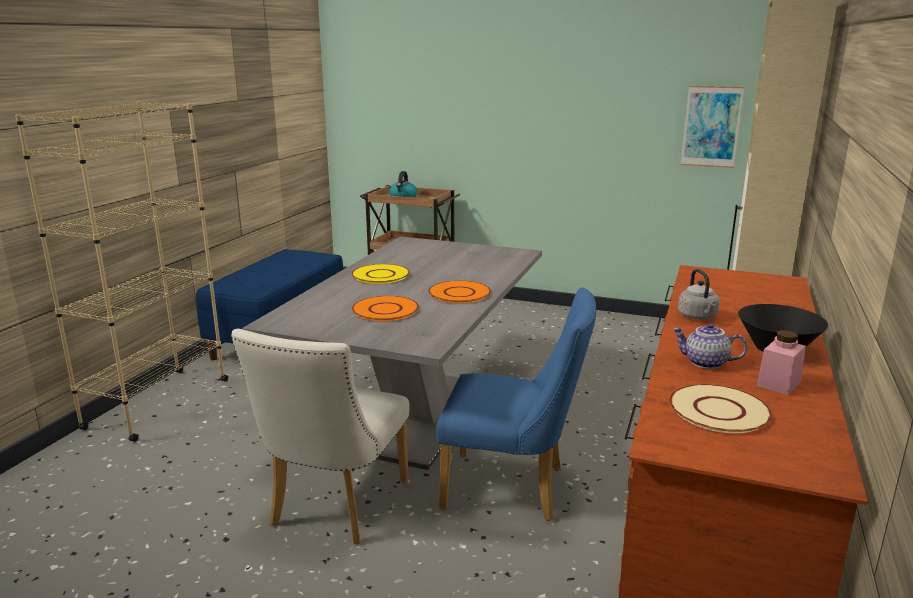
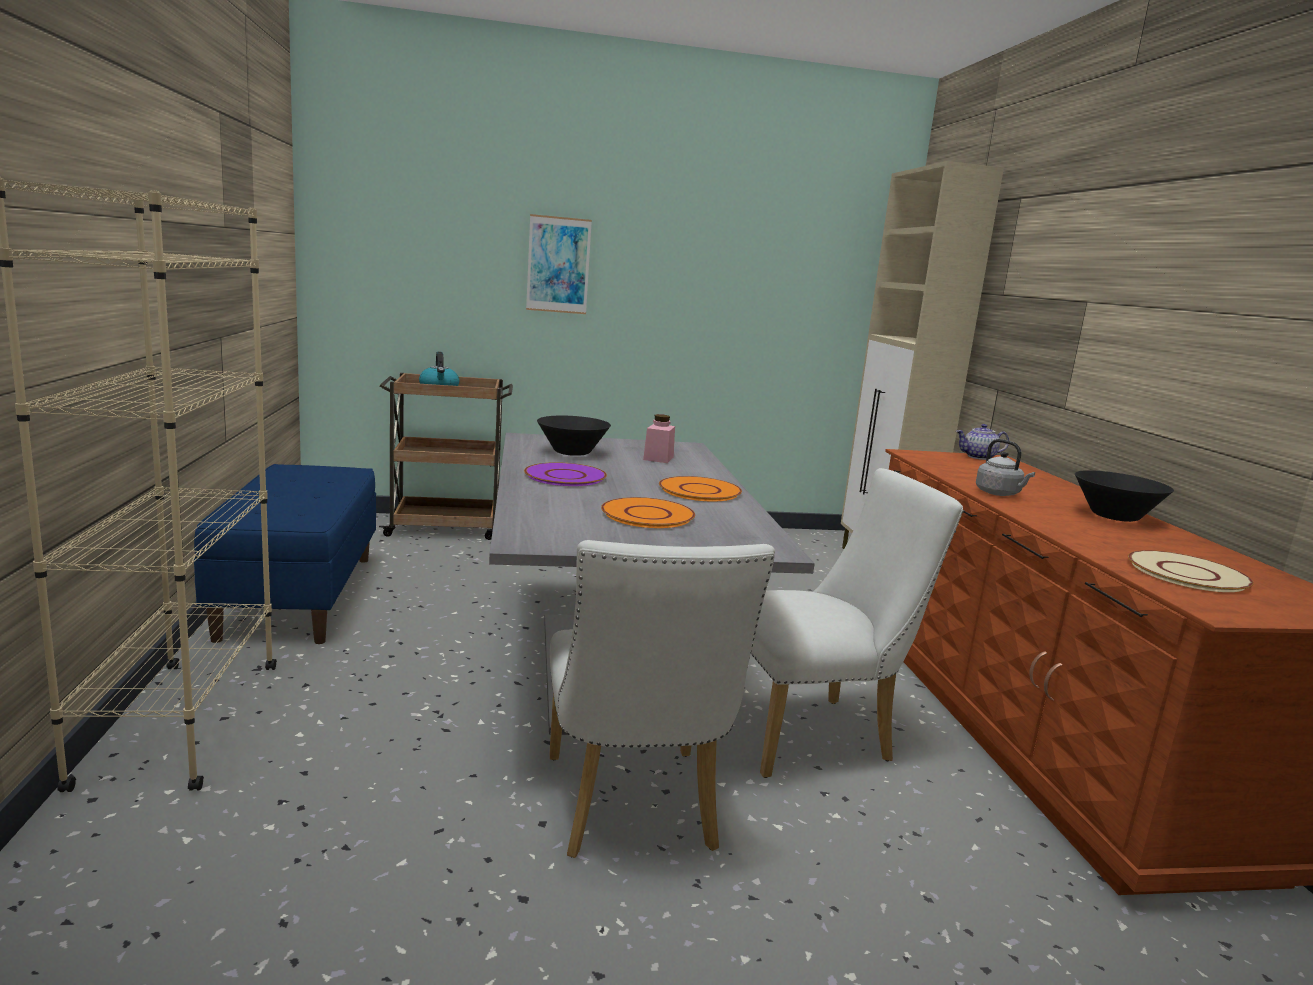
camera: 30 degrees left, 5 degrees down
(381, 275) = (566, 476): yellow plate -> purple plate
(419, 255) = (572, 452): none -> black bowl
(513, 488) = (814, 734): blue chair -> white chair
(705, 363) = (1090, 533): teapot -> teapot (978, 457)
(711, 126) = (811, 307): picture -> picture (558, 265)
(778, 383) = (1176, 544): pink jar -> pink jar (658, 458)

